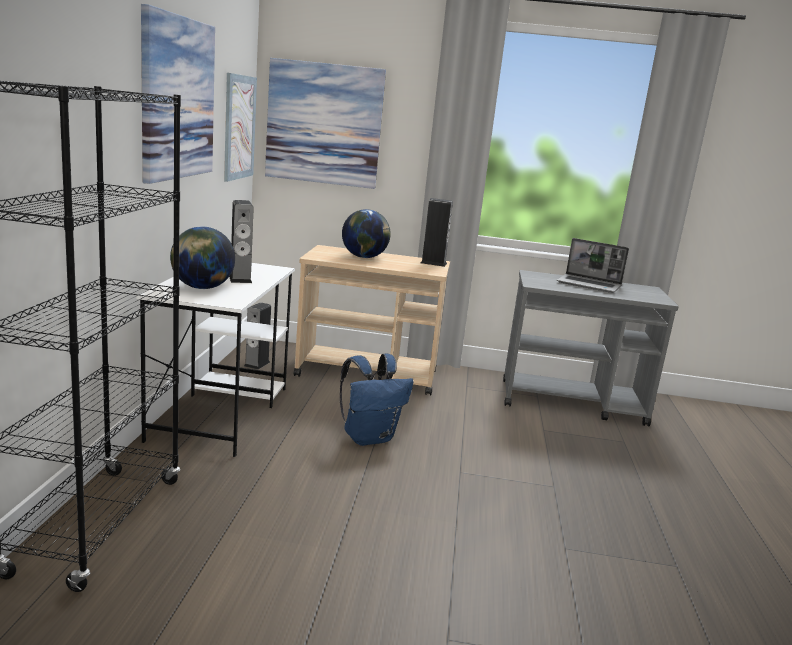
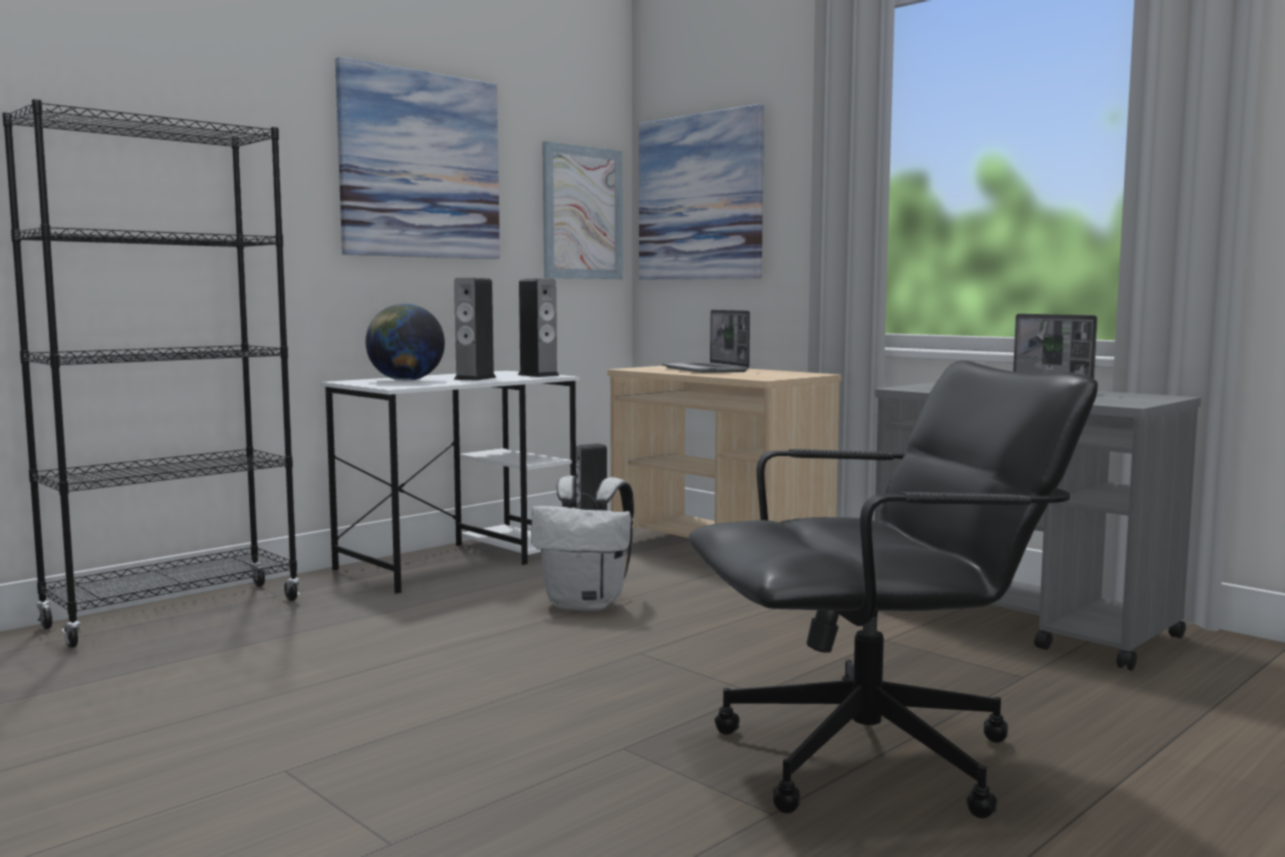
camera: 40 degrees right, 10 degrees down
(364, 257) = (706, 370): globe -> laptop
(369, 437) = (587, 604): blue backpack -> white backpack
(433, 263) = (801, 374): speaker -> speaker (538, 375)
(654, 515) = (872, 758): none -> black office chair

